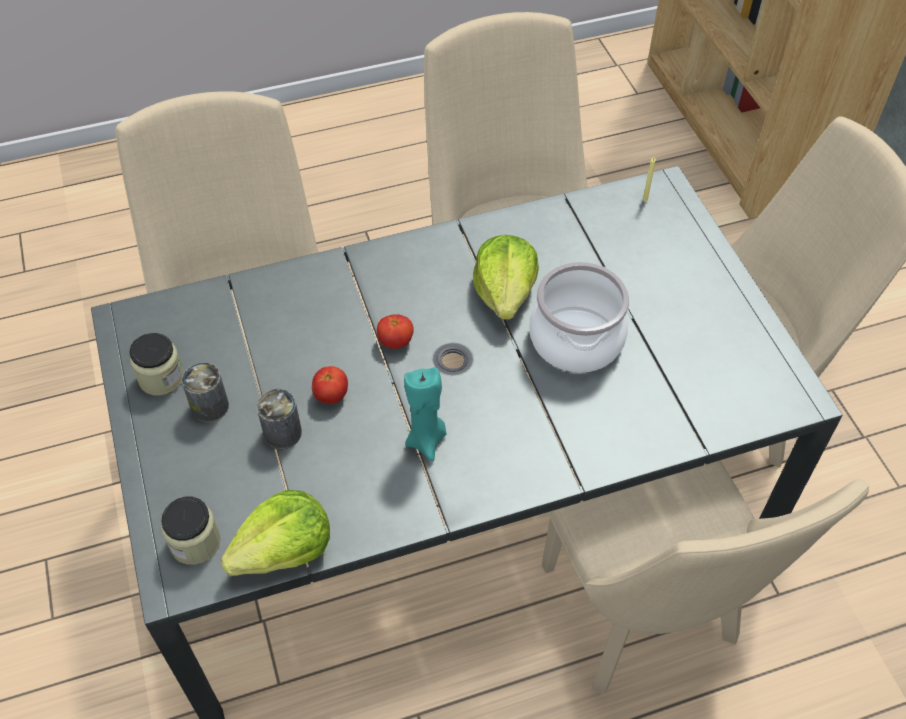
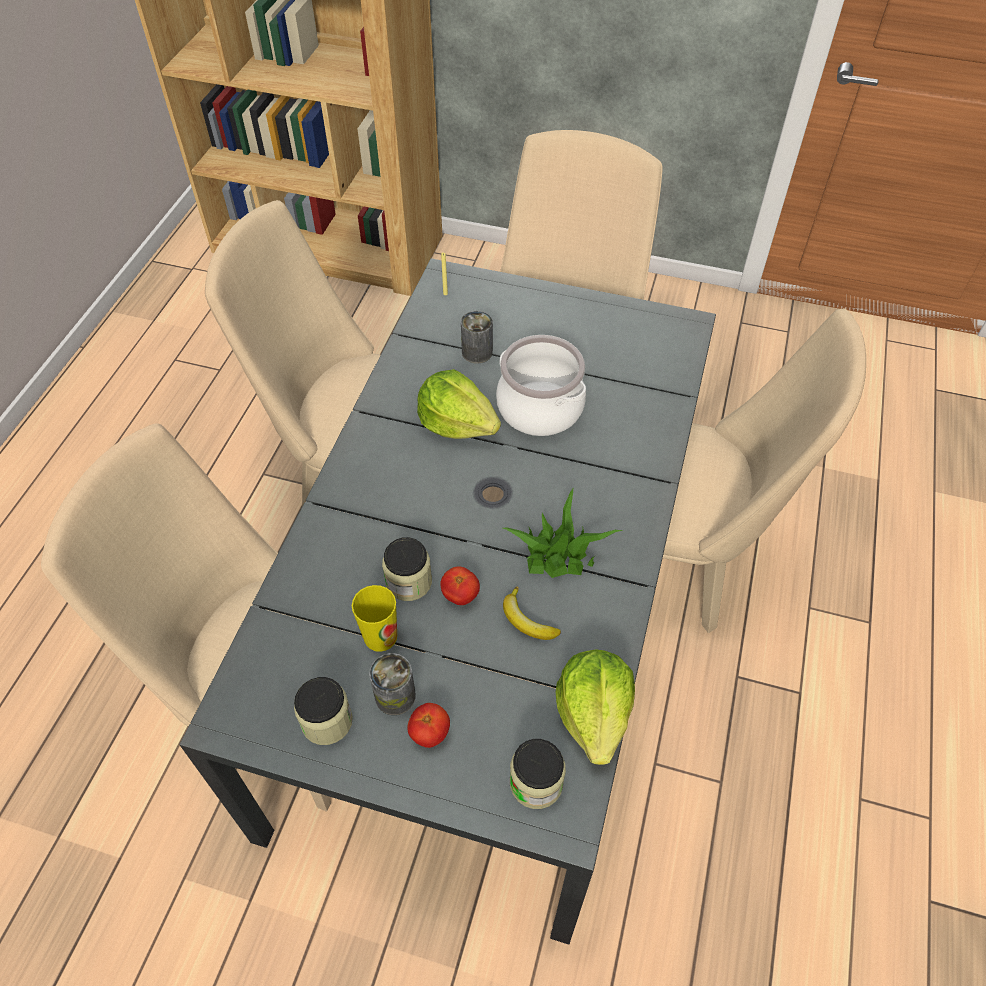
camera: 55 degrees left, 0 degrees up
(255, 366) = (380, 636): none -> cup
(282, 433) = (471, 652): can -> can (477, 352)
(318, 354) = (409, 581): none -> jar
(341, 454) = (527, 620): none -> banana
(396, 342) = (443, 520): tomato -> tomato (429, 733)
(426, 440) = (558, 553): turquoise candle -> potted plant

